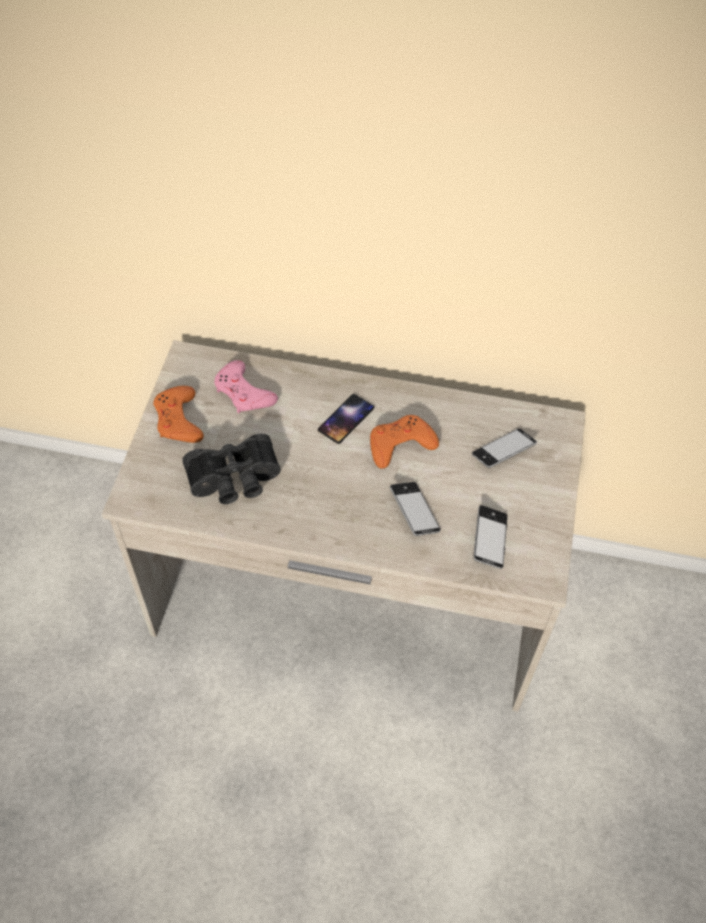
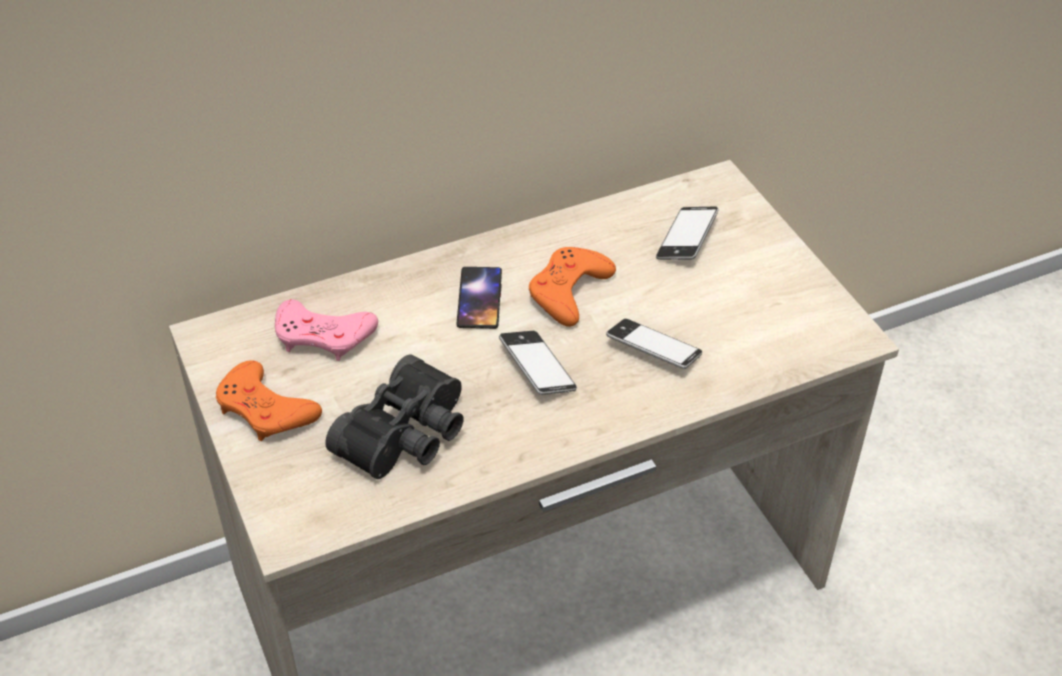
camera: 35 degrees left, 10 degrees down
(489, 539) = (761, 331): phone -> phone (537, 368)

